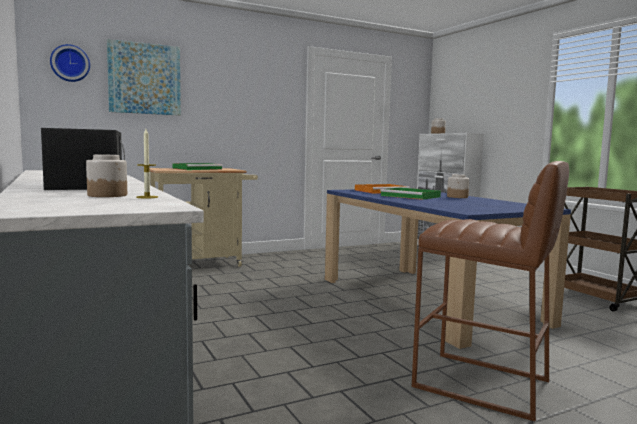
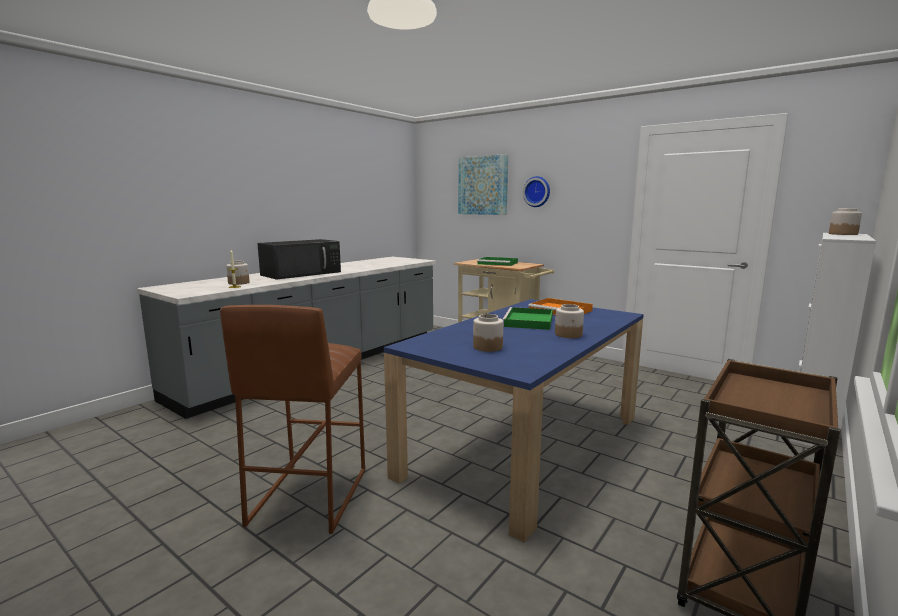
camera: 65 degrees right, 5 degrees up
(70, 63) = (440, 179): wall clock -> wall clock (537, 191)
(483, 205) = (487, 347): none -> jar

